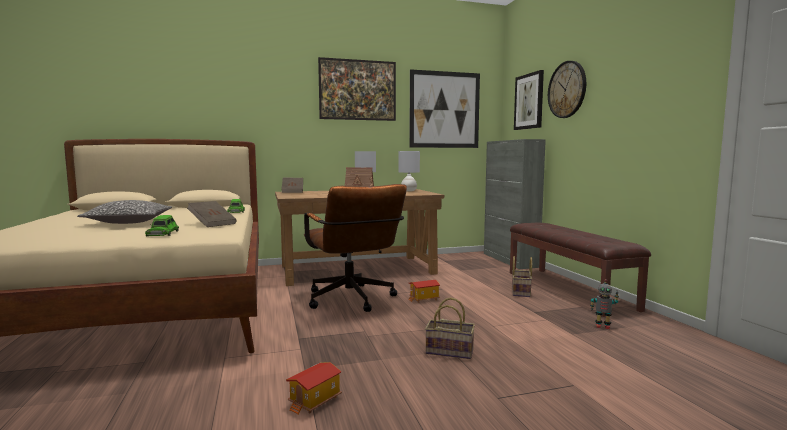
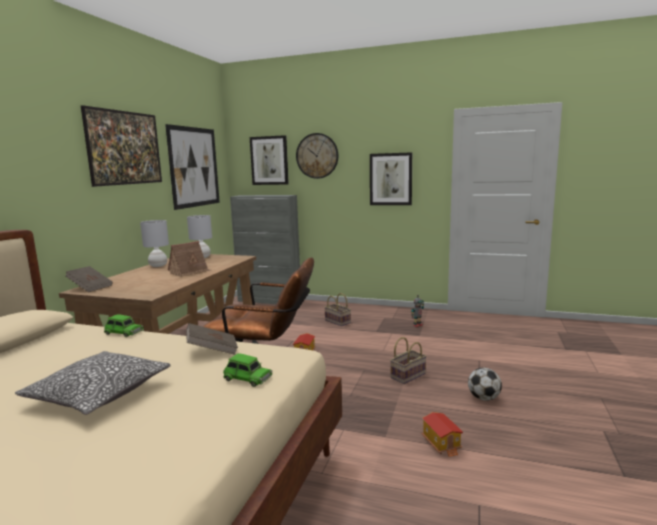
camera: 55 degrees left, 5 degrees up
(458, 408) = (483, 398): none -> football
(568, 289) = (353, 309): brown bench -> none
(640, 111) = (391, 179): none -> picture

